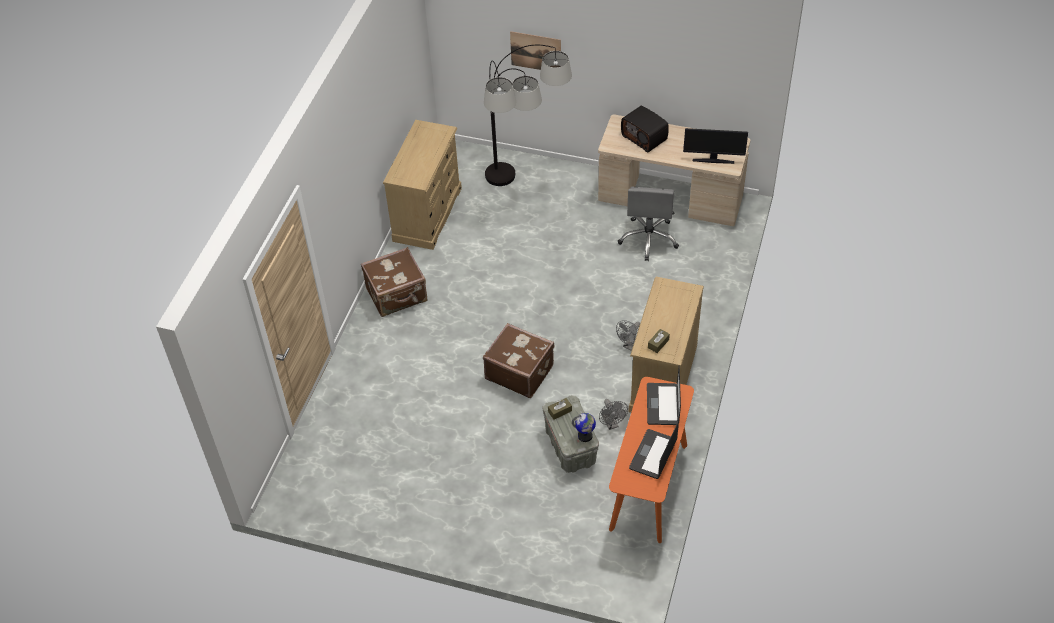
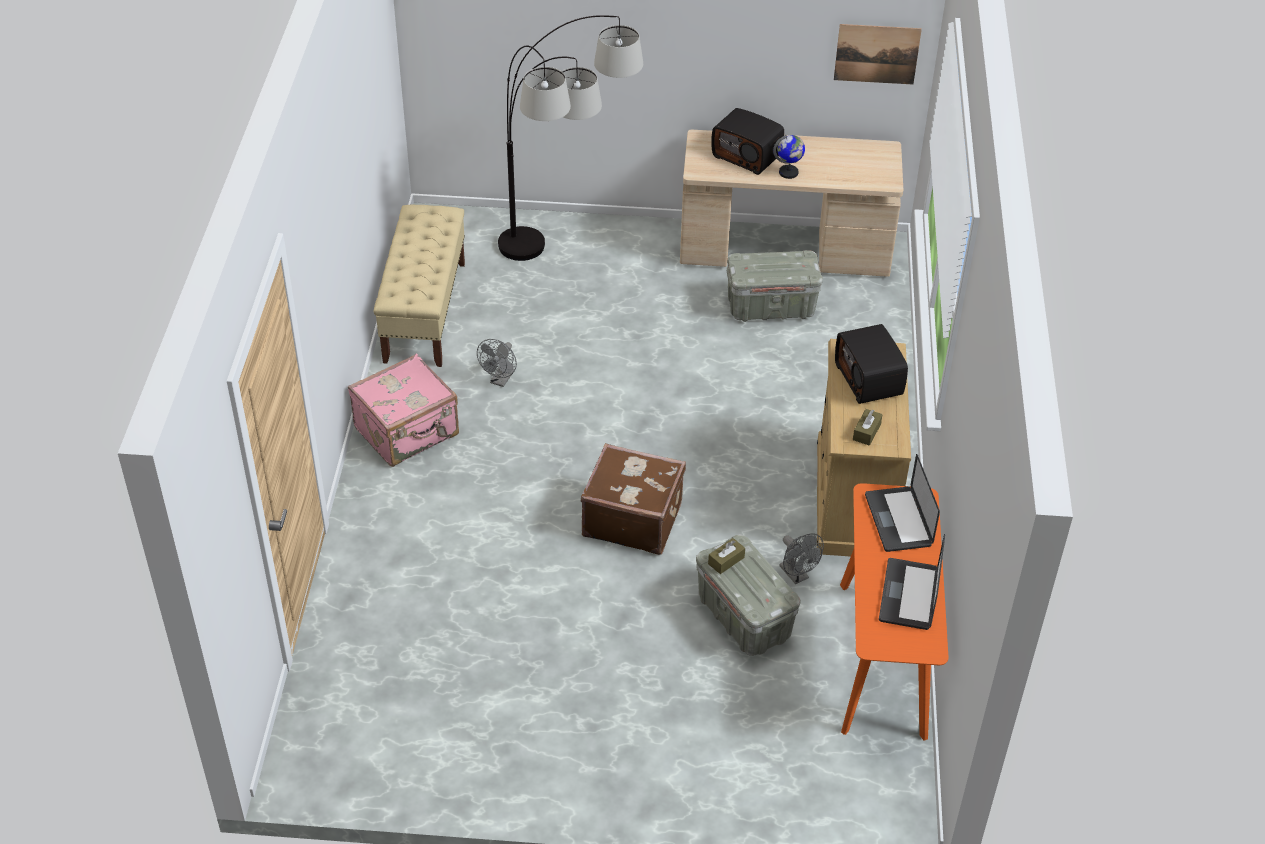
camera: 15 degrees left, 5 degrees down
(397, 295) = (408, 432): brown suitcase -> pink suitcase
(428, 214) = (425, 311): beige dresser -> beige bench
(536, 52) = (570, 42): picture -> picture (877, 54)
(585, 436) = (776, 591): globe -> globe (788, 173)
(630, 345) = (789, 459): grey fan -> grey fan (500, 380)
(649, 238) = (770, 307): grey office chair -> grey storage box
(672, 308) = (870, 379): none -> radio
(713, 160) = (857, 175): monitor -> none

